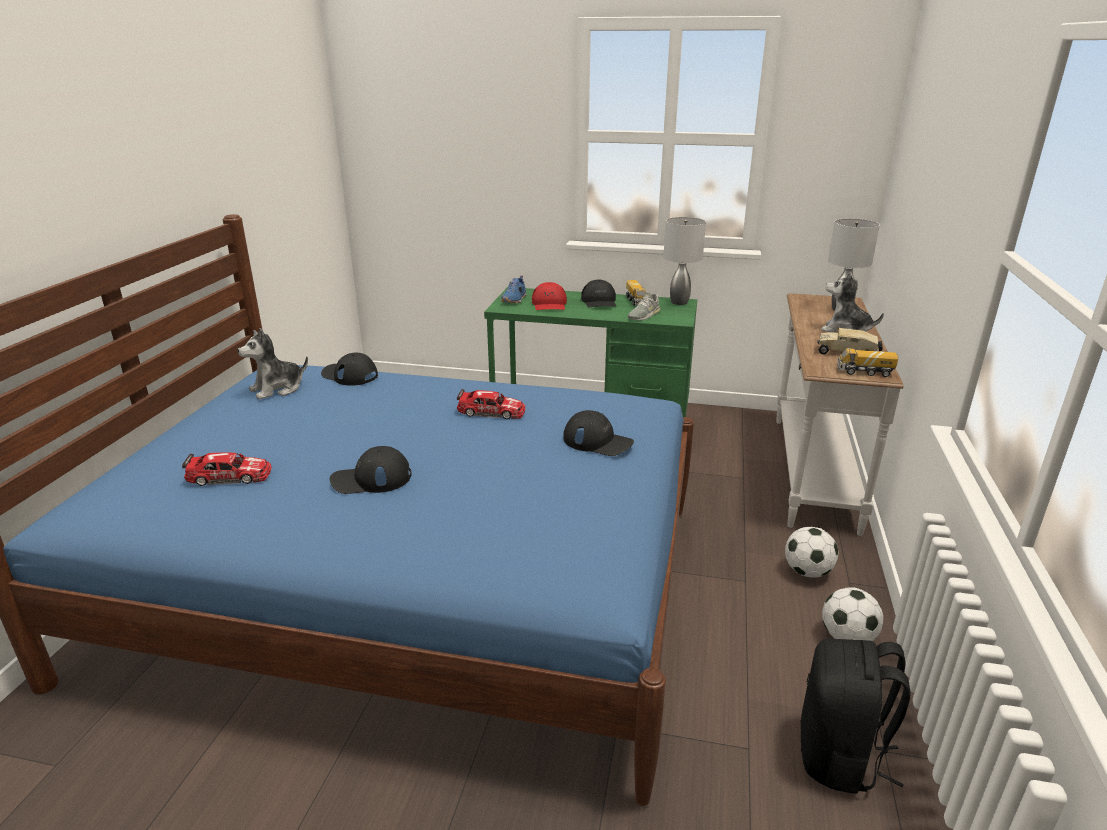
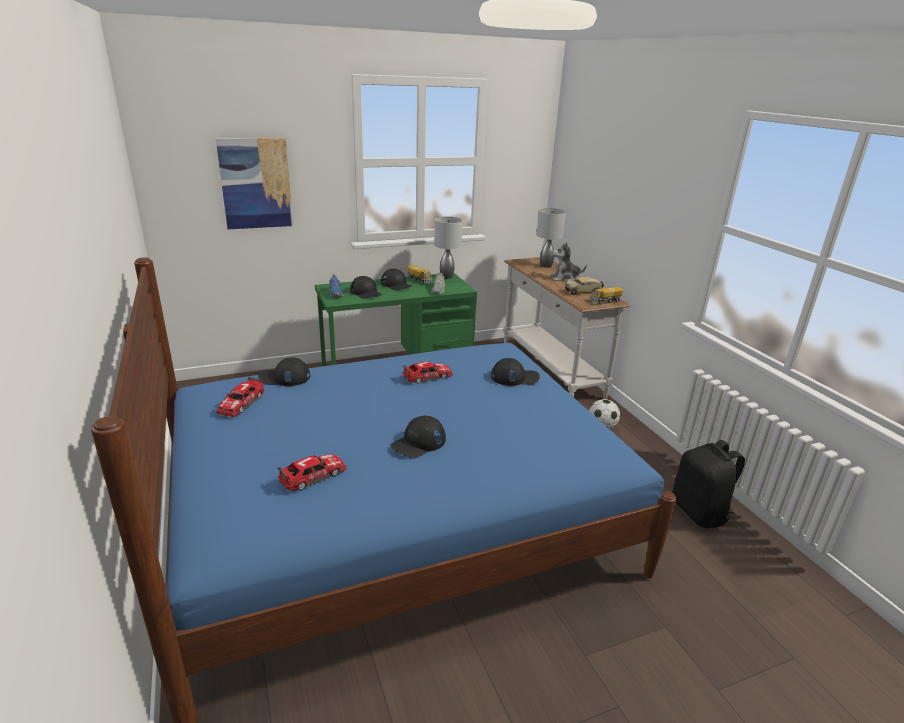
camera: 35 degrees left, 0 degrees up
(277, 389) = (241, 403): plush toy -> toy car
(458, 156) = (256, 183): none -> picture
(549, 304) = (366, 293): red cap -> black cap
(847, 638) = (649, 454): football -> none

